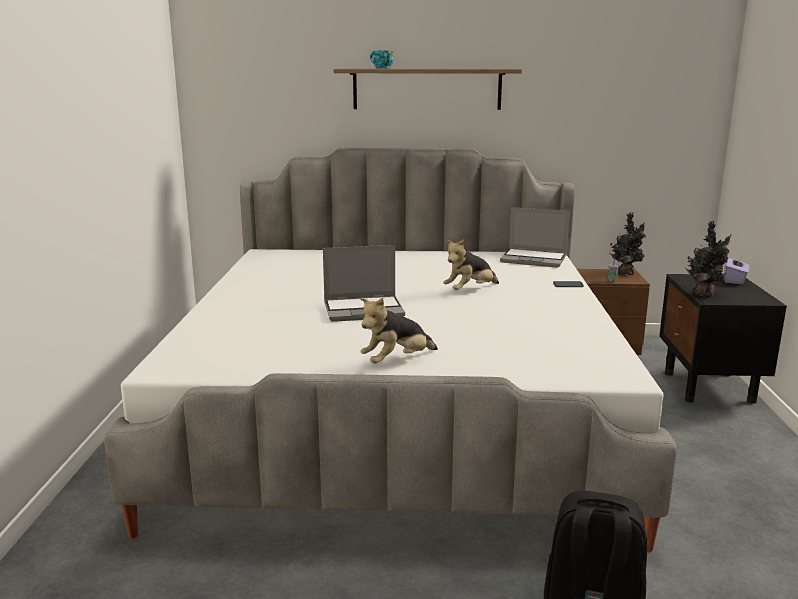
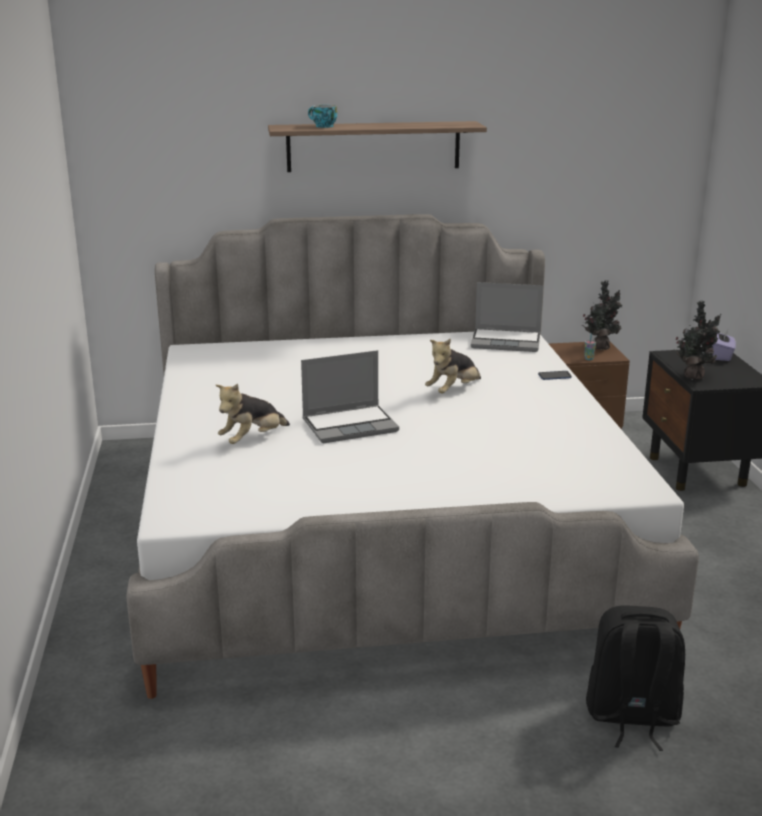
camera: 10 degrees left, 5 degrees up
(397, 361) = (415, 488): plush toy -> plush toy (252, 440)

